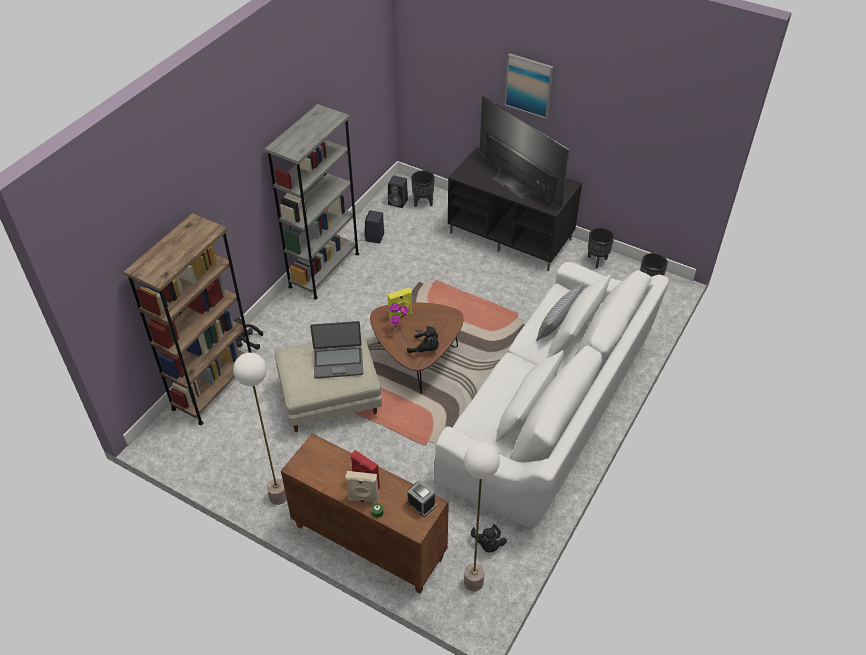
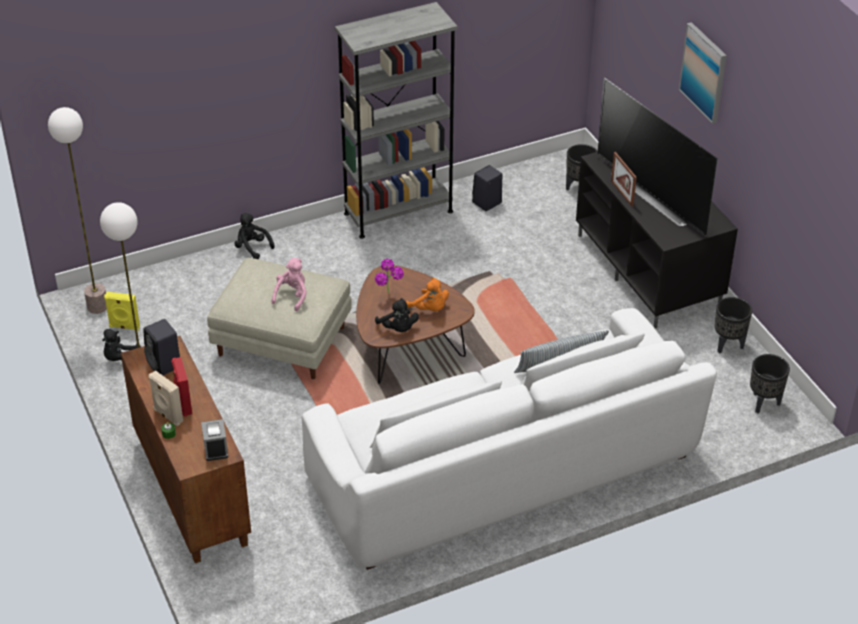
camera: 35 degrees right, 5 degrees down
(214, 387) = (181, 276): brown bookcase -> none
(338, 362) = (292, 296): laptop -> pink plush toy
(398, 202) = (551, 176): black speaker -> black speaker (165, 365)
(400, 316) = (405, 284): yellow speaker -> yellow speaker (124, 327)
(432, 325) = (430, 309): none -> orange plush toy
(474, 582) = (256, 584): floor lamp -> floor lamp (98, 306)
(488, 544) = (304, 559): black plush toy -> black plush toy (119, 357)
(496, 190) = (622, 193): none -> picture frame
(515, 182) = (654, 194): television -> television turned 150 degrees clockwise

